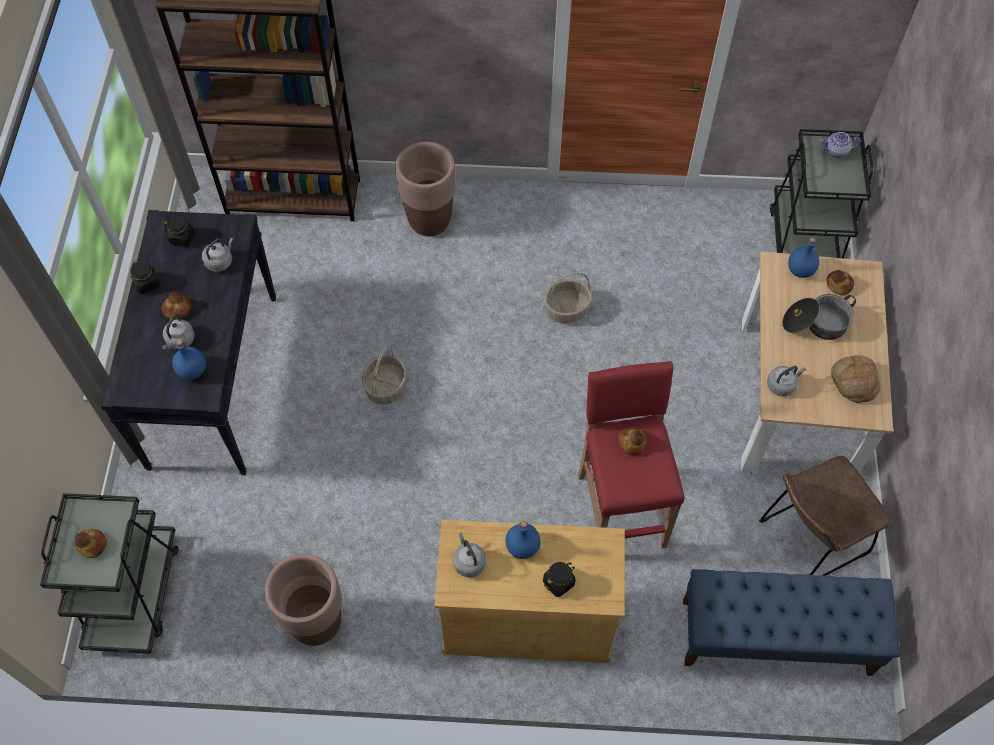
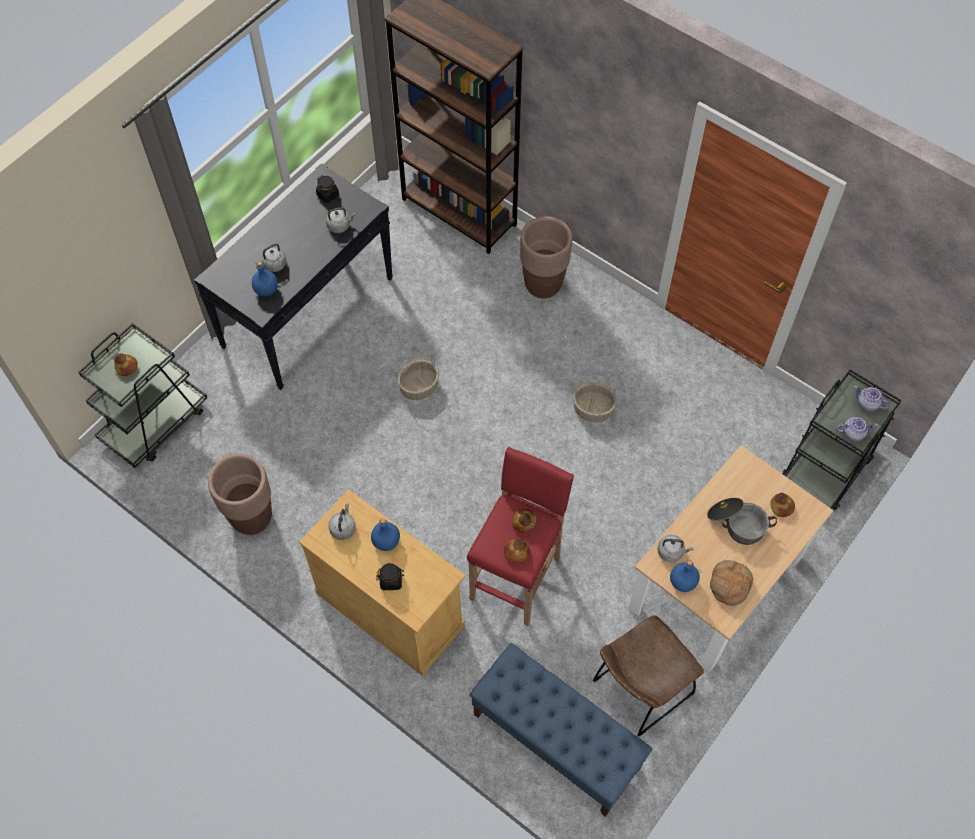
camera: 35 degrees right, 0 degrees up
(147, 284) = (282, 214): black jar -> none
(177, 309) = (288, 243): bread -> bread (516, 552)
(799, 270) = (759, 477): blue bottle -> blue bottle (682, 581)
(808, 540) = (638, 690): brown chair -> brown chair turned 45 degrees counterclockwise
(846, 183) = (853, 433): none -> teapot

